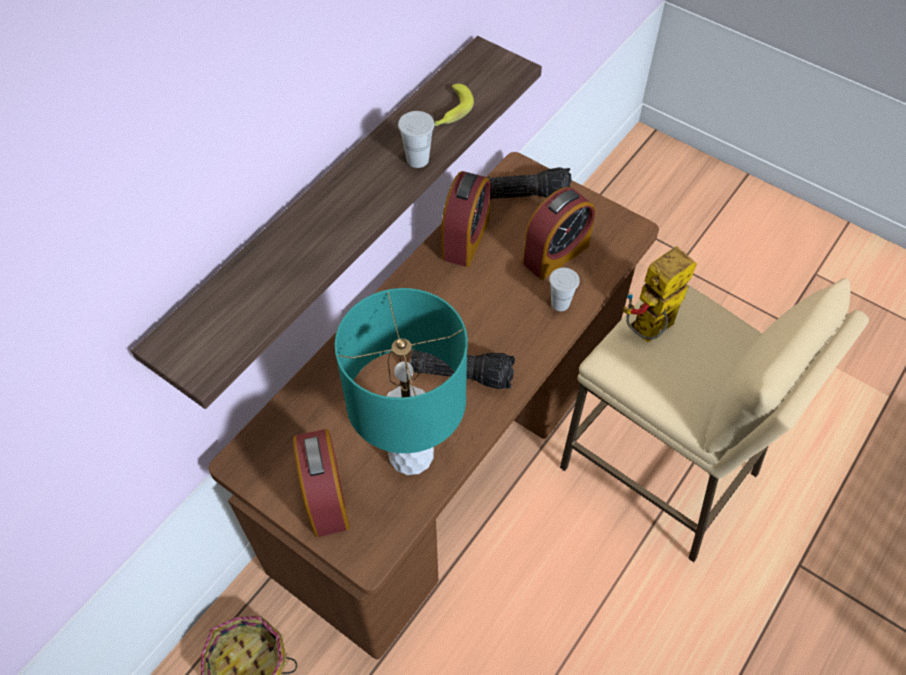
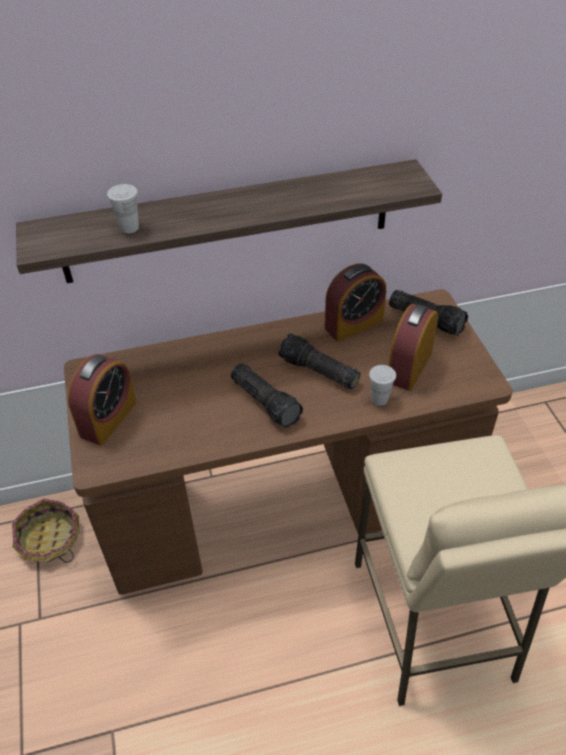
camera: 40 degrees right, 10 degrees down
(412, 454) = (182, 428): turquoise table lamp -> none
(417, 159) = (289, 207): white cup -> white cup (129, 228)
(451, 112) = (344, 192): banana -> none
(480, 310) = (317, 372): none -> flashlight
(555, 254) = (409, 367): alarm clock -> alarm clock turned 120 degrees clockwise
(648, 333) = (438, 463): toy robot -> none

